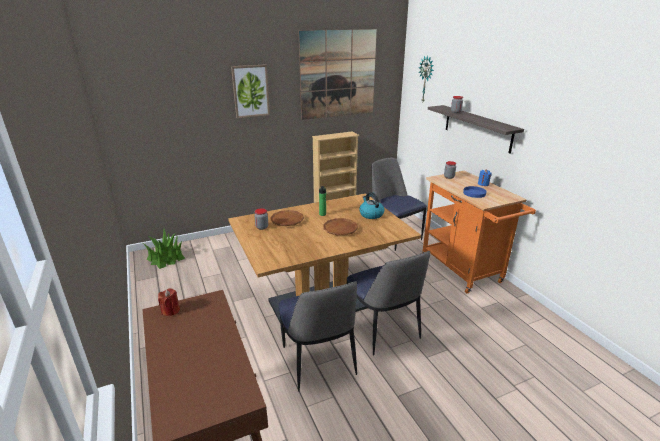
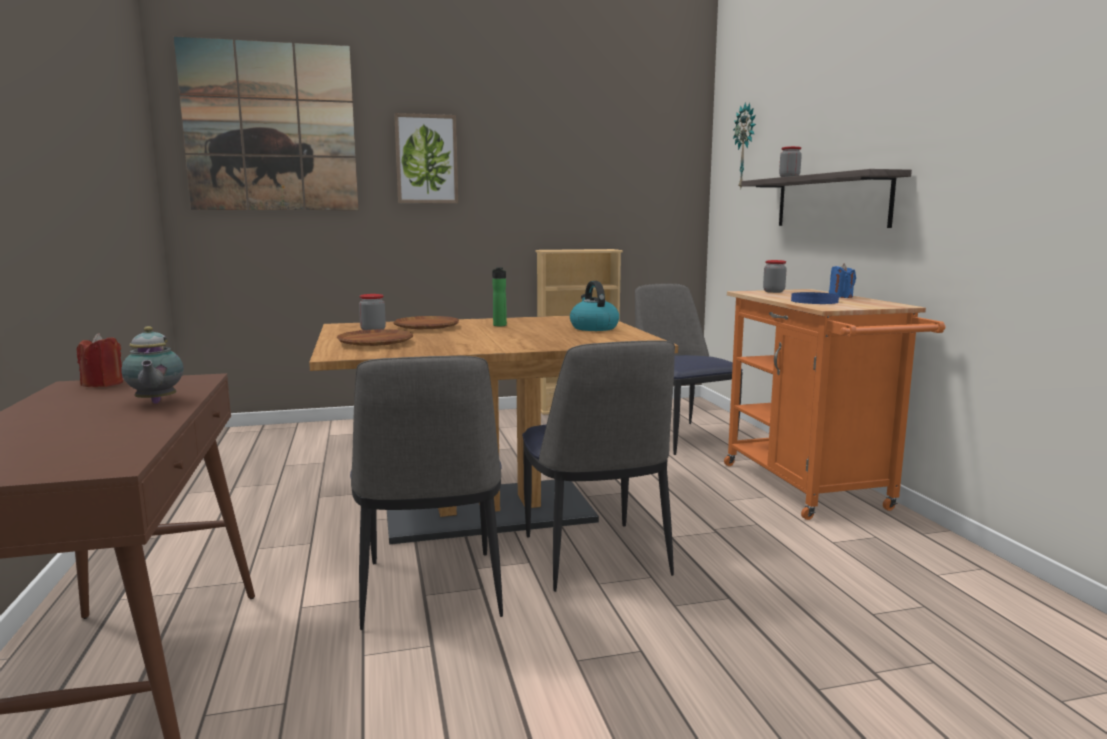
camera: 10 degrees right, 15 degrees down
(166, 258) = (241, 440): potted plant -> none
(215, 330) = (155, 402): none -> teapot
(338, 74) = (586, 144): picture -> picture (270, 127)
(340, 229) = (518, 336): brown plate -> brown plate (375, 343)

